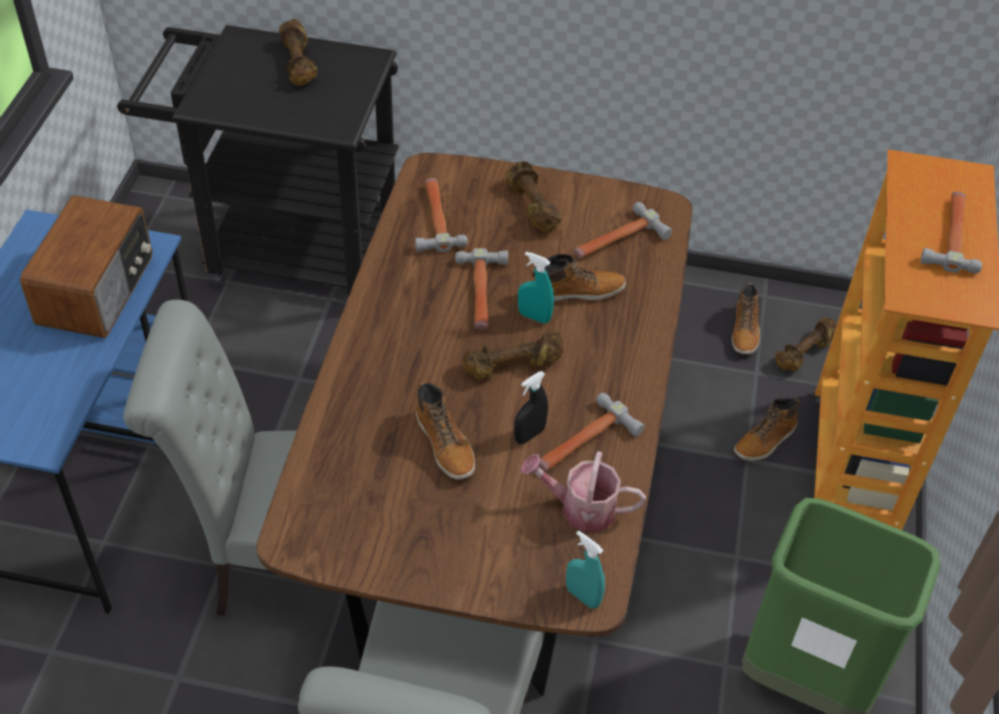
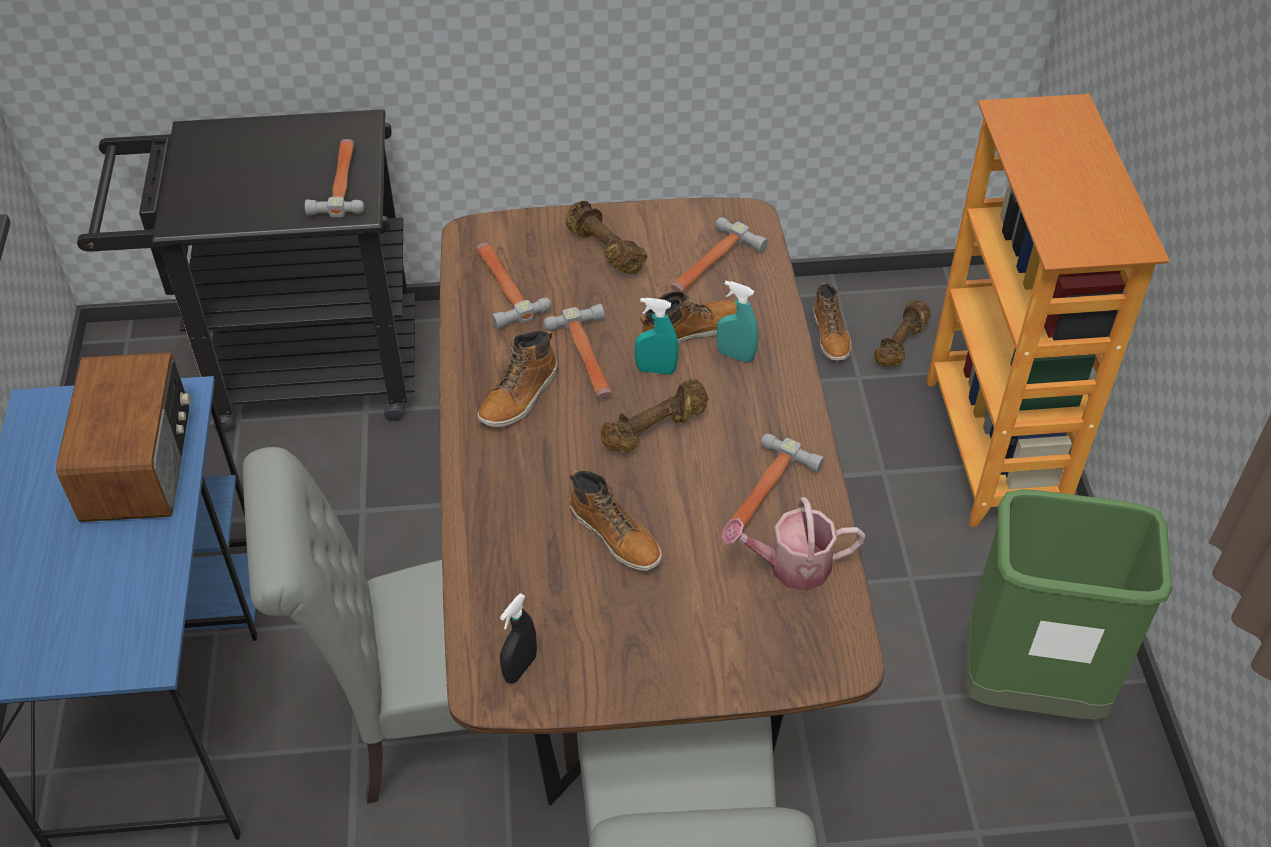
camera: 15 degrees left, 0 degrees up
(299, 64) = (279, 148): brown dumbbell -> none
(529, 435) = (703, 500): black spray bottle -> black spray bottle (520, 668)
(582, 596) = (831, 661): turquoise spray bottle -> turquoise spray bottle (735, 355)
(765, 441) = (895, 447): boot -> boot (520, 396)
(952, 235) = (1079, 175): hammer -> hammer (341, 182)

